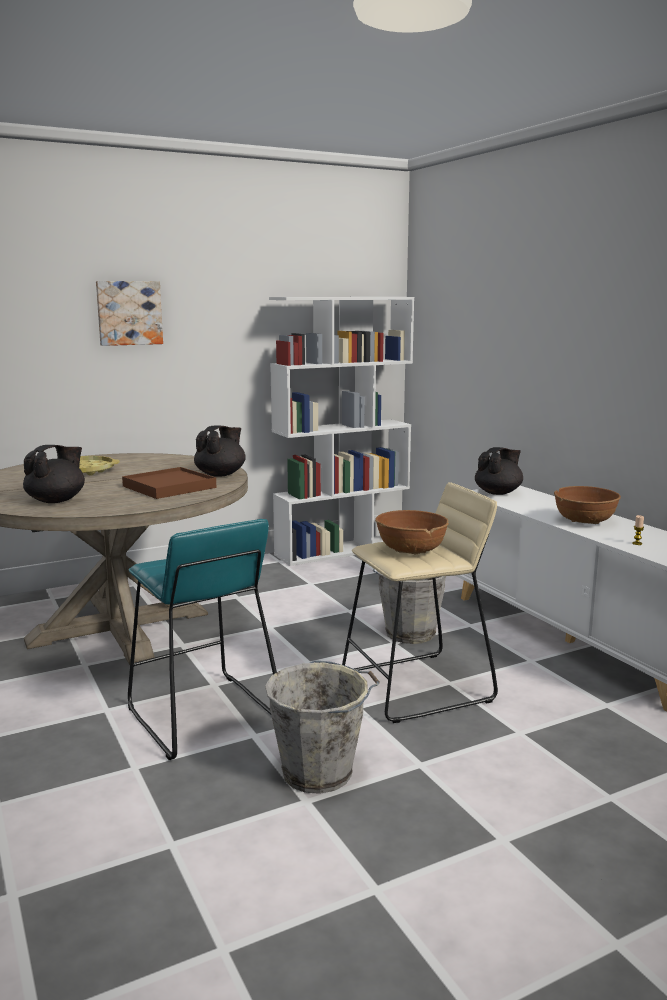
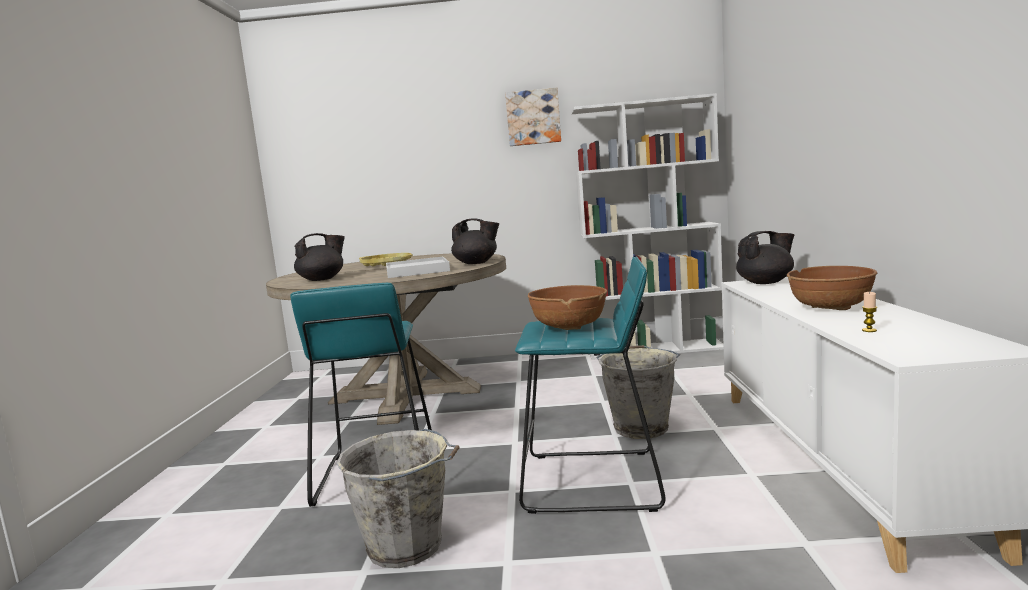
camera: 30 degrees right, 5 degrees down
(129, 313) = (448, 137): picture -> picture (533, 117)
(169, 487) = (417, 271): brown tray -> white tray
(221, 474) = (476, 263): black teapot -> black teapot turned 45 degrees clockwise
(417, 687) = (592, 481): beige stool -> turquoise stool

